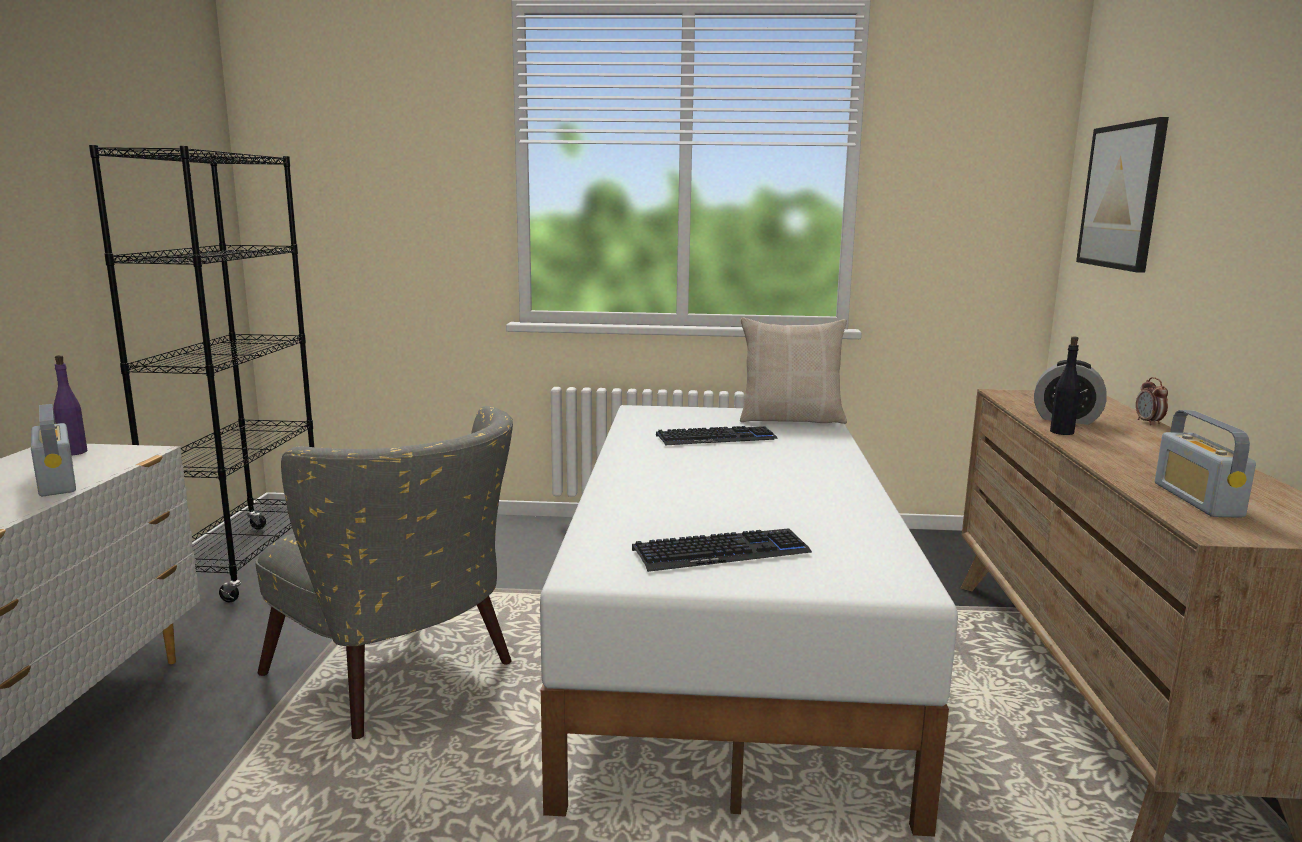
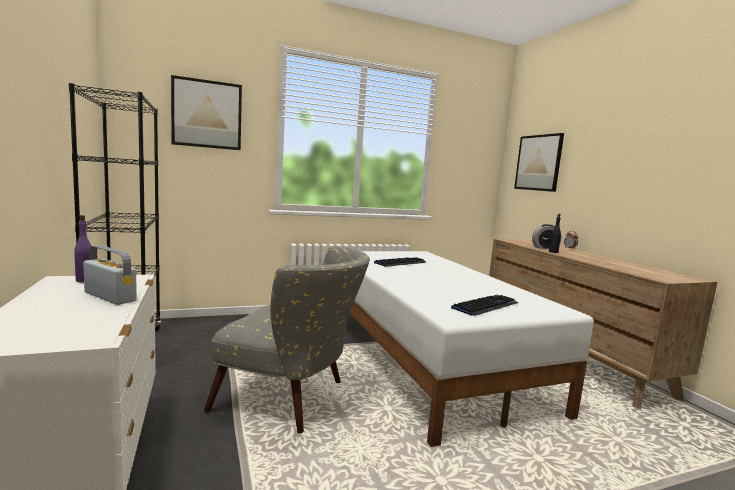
camera: 25 degrees left, 5 degrees down
(390, 152) = (207, 114): none -> picture
(791, 419) = (416, 254): beige pillow -> none
(1197, 500) = (636, 270): radio -> none

